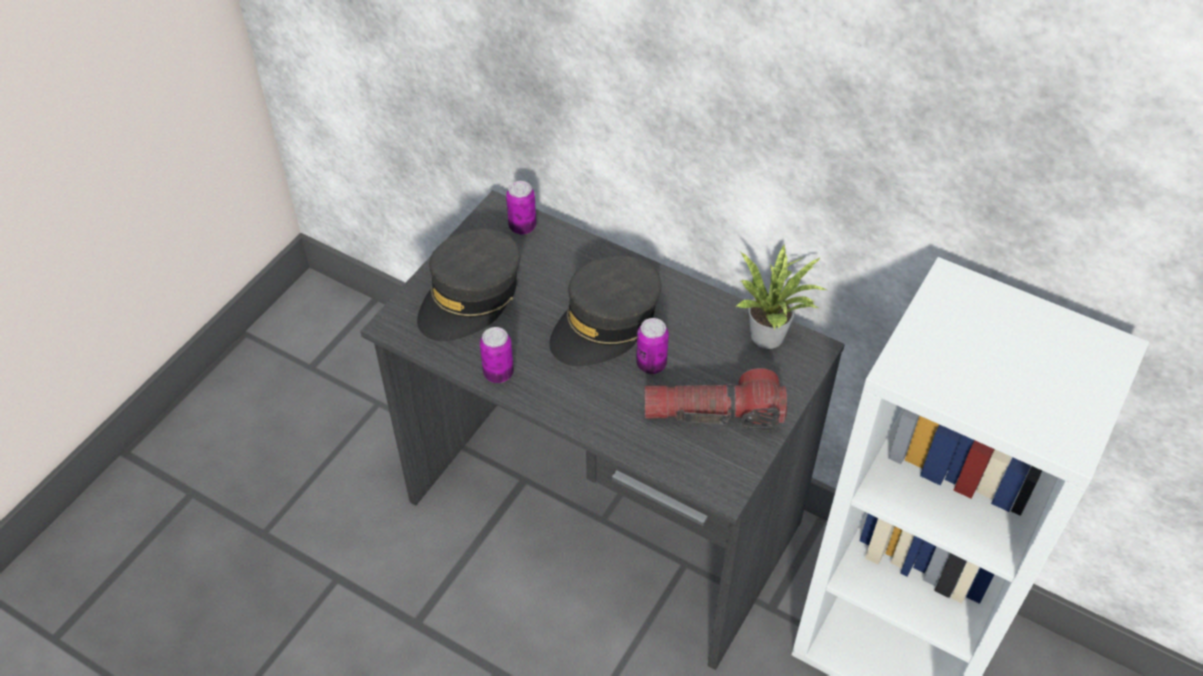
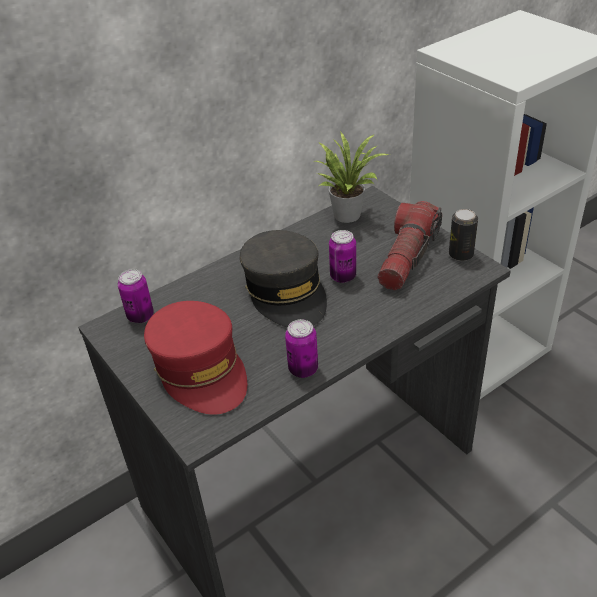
camera: 65 degrees left, 10 degrees down
(470, 297) = (200, 369): grey cap -> red cap
(741, 464) = (461, 254): none -> can

